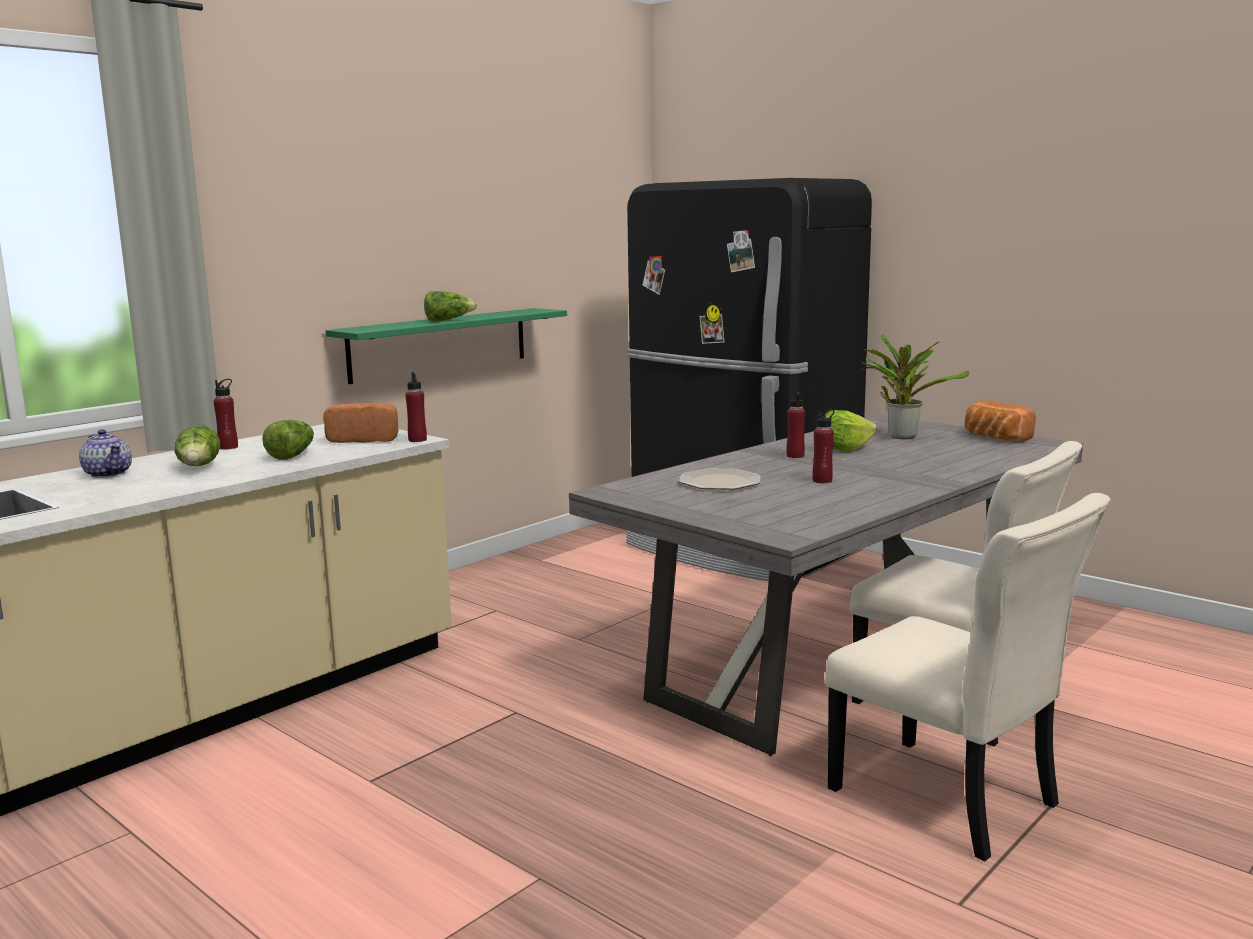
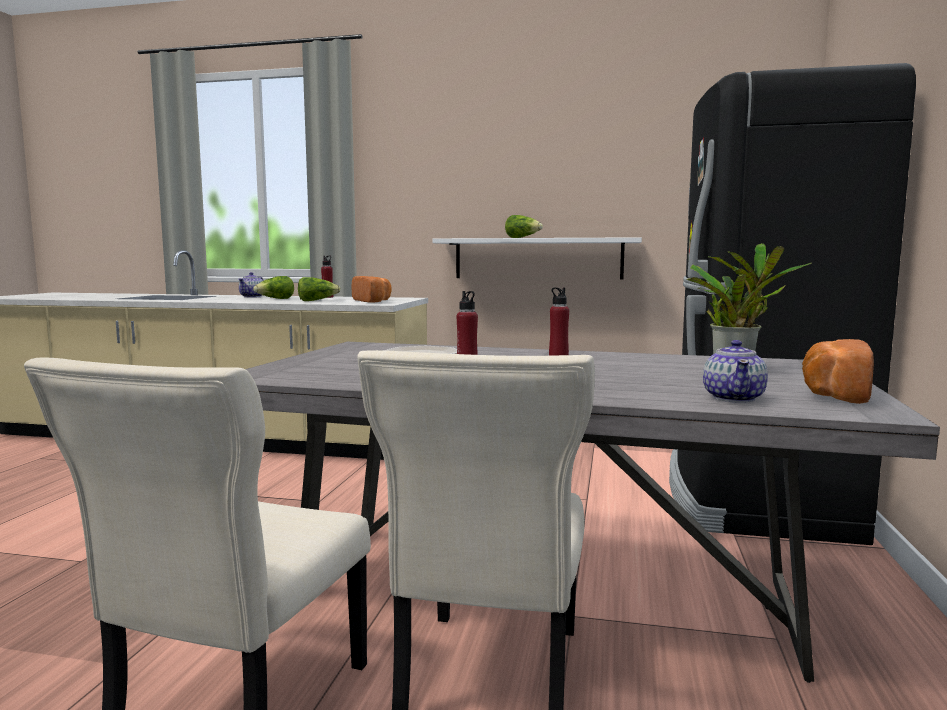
camera: 60 degrees right, 5 degrees down
(417, 440) = (381, 304): red bottle -> none
(440, 344) = (538, 258): green shelf -> white shelf
(843, 449) = (619, 364): lettuce -> none
(992, 453) = (734, 398): none -> teapot

